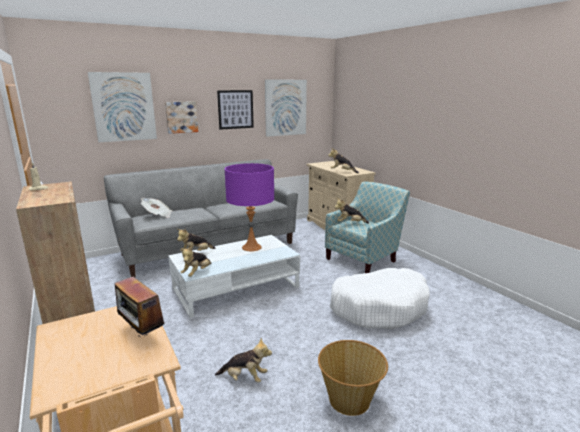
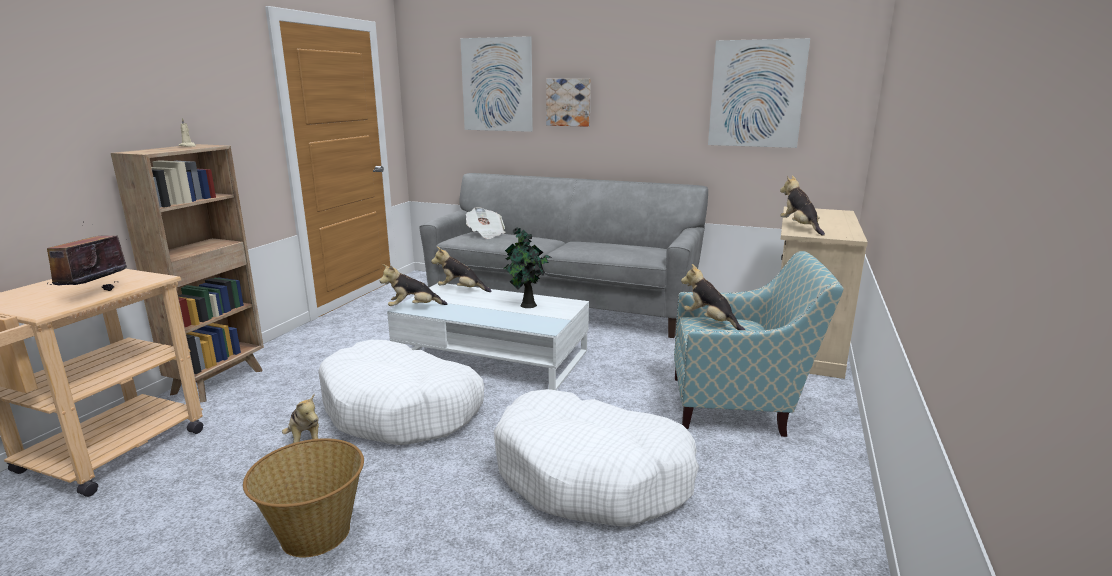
camera: 50 degrees right, 0 degrees up
(235, 109) = (655, 94): picture -> none
(251, 247) = (527, 305): purple table lamp -> potted plant
(254, 333) = (402, 410): none -> white dog bed

